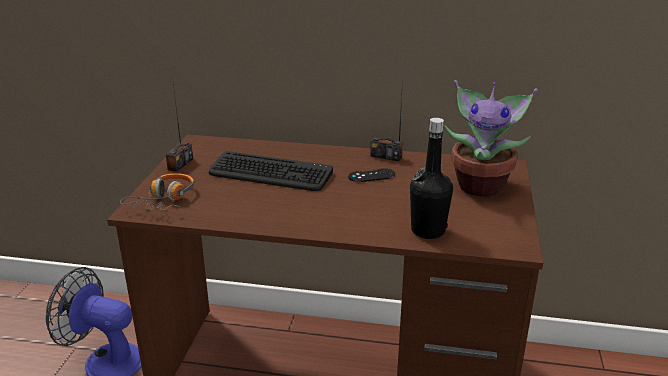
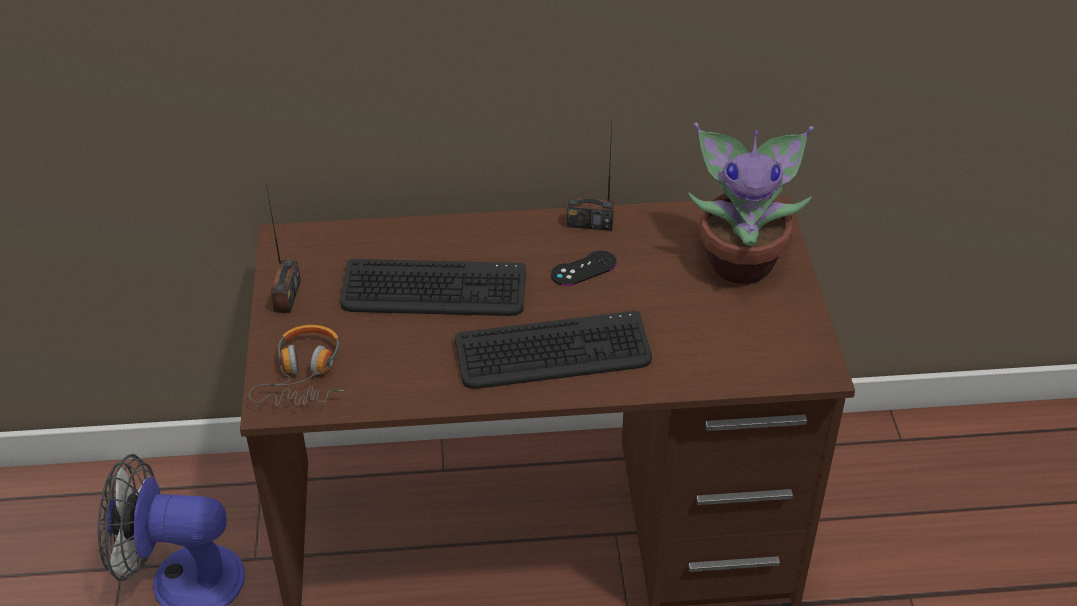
camera: 15 degrees left, 15 degrees up
(330, 212) = (553, 353): none -> keyboard
(428, 231) = (696, 363): black bottle -> none

